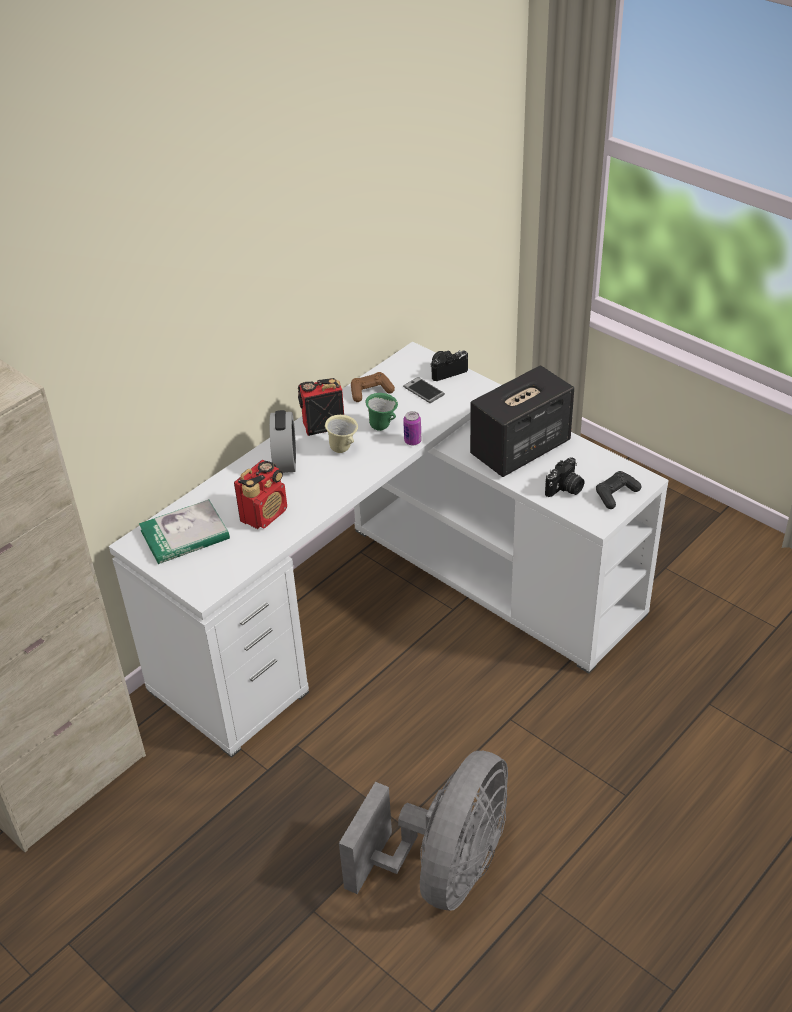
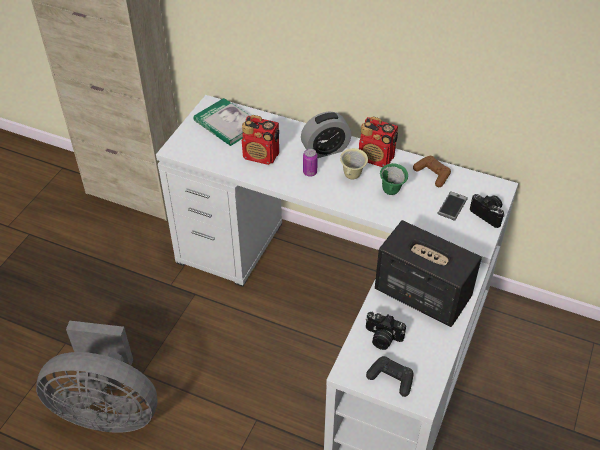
camera: 70 degrees right, 5 degrees up
(322, 425) = (376, 158): radio -> radio turned 150 degrees clockwise
(412, 441) = (382, 215): can -> can (310, 172)

